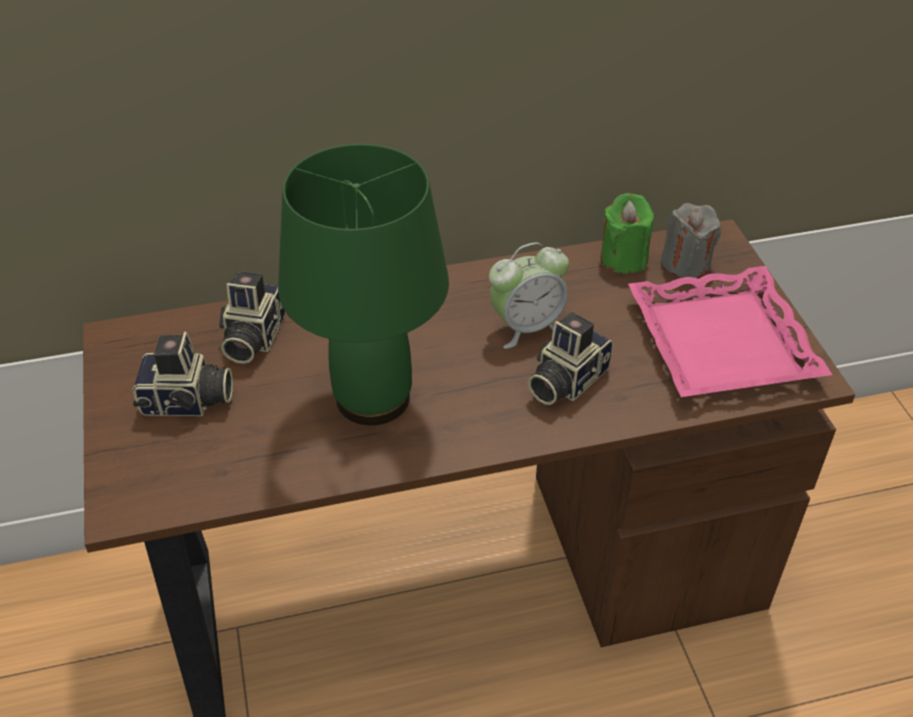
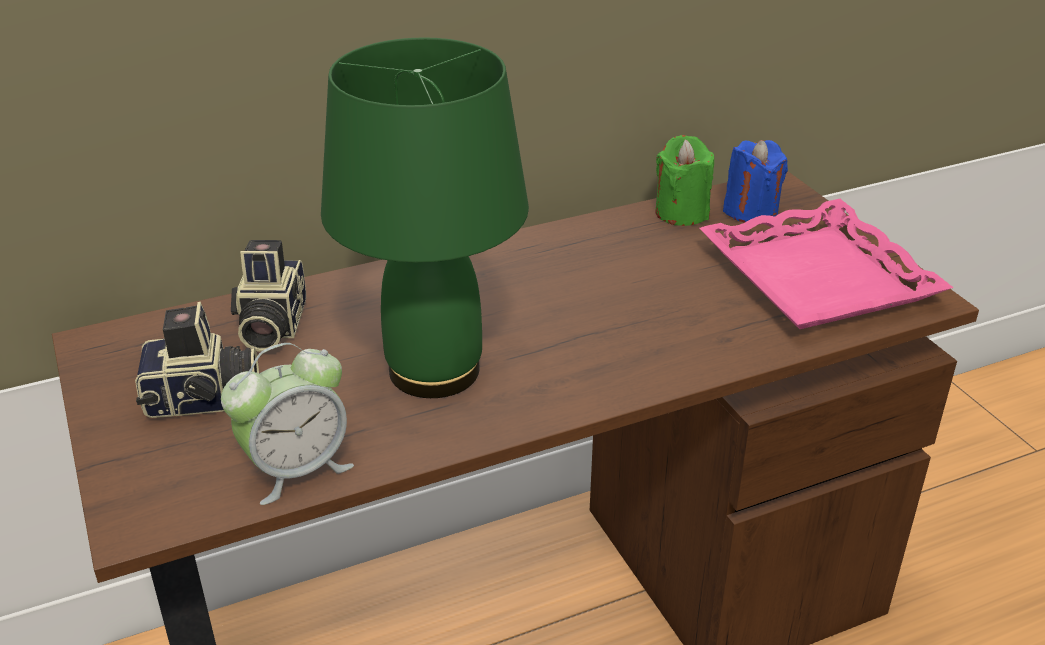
camera: 10 degrees left, 10 degrees down
(526, 327) = (594, 284): alarm clock -> alarm clock (296, 469)
(565, 380) = (655, 329): camera -> none
(686, 263) = (751, 211): grey candle -> blue candle

